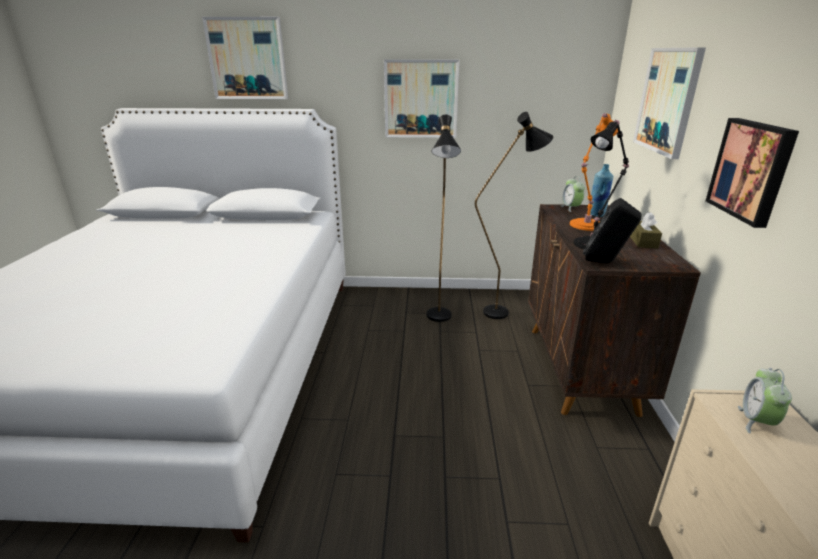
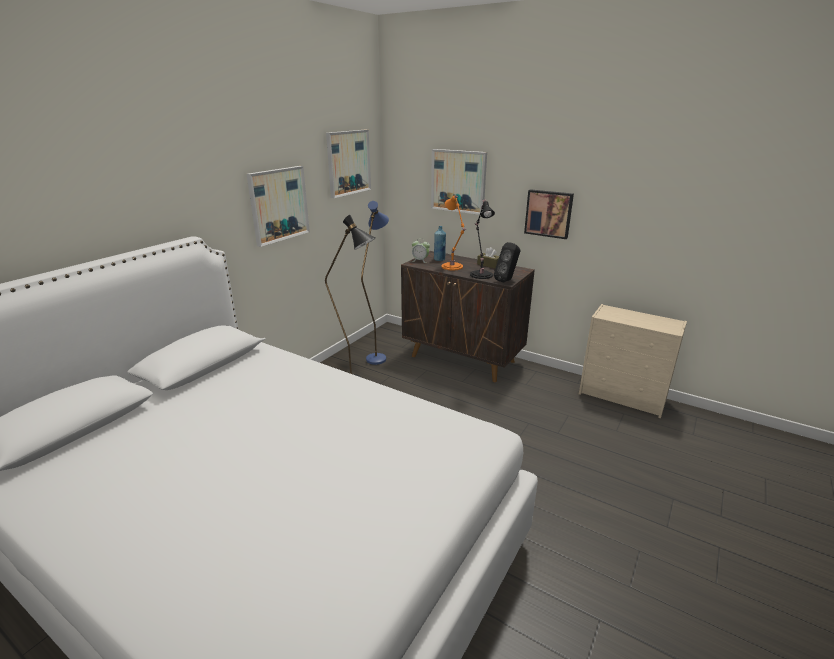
camera: 60 degrees left, 0 degrees up
(247, 59) = (105, 194): picture -> picture (348, 163)
(504, 311) = (378, 356): black floor lamp -> blue floor lamp
(756, 421) = (617, 315): alarm clock -> none

